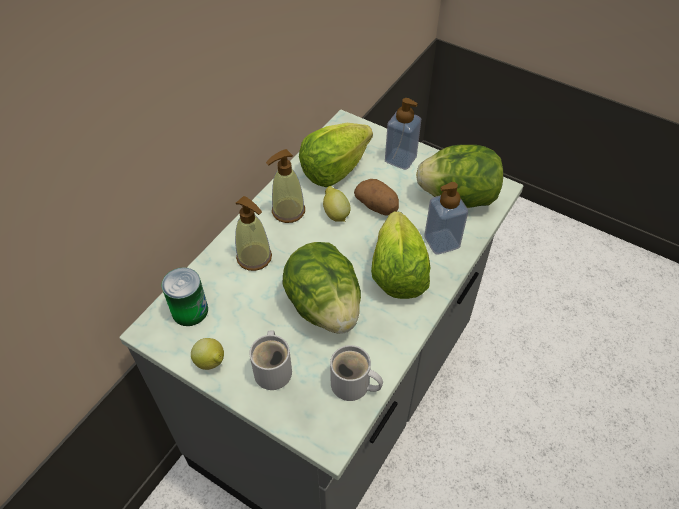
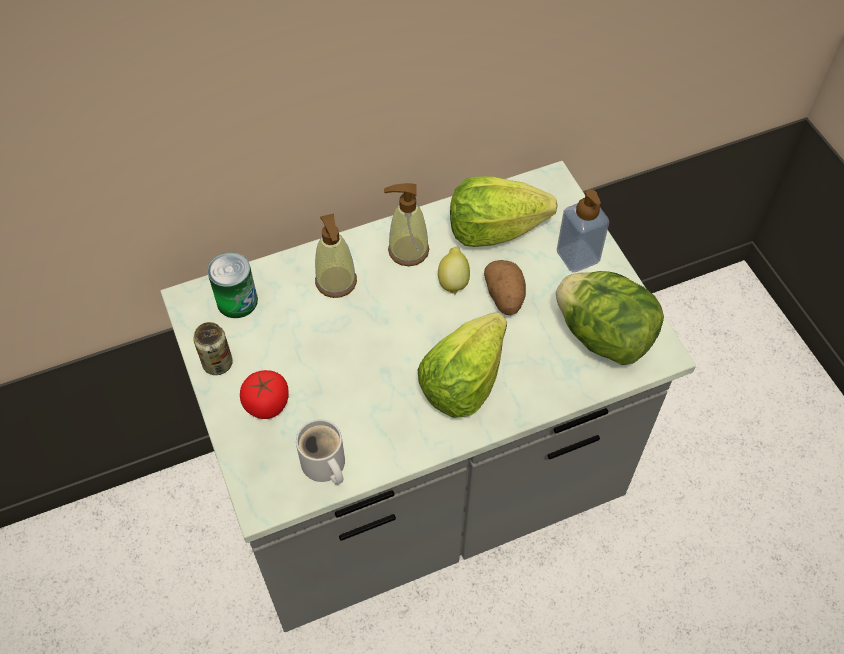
camera: 35 degrees right, 5 degrees up
(211, 363) = (217, 363): lemon -> can
(274, 369) = (267, 404): white mug -> tomato
(324, 306) = (361, 372): lettuce -> none
(441, 242) = (539, 376): soap dispenser -> none

